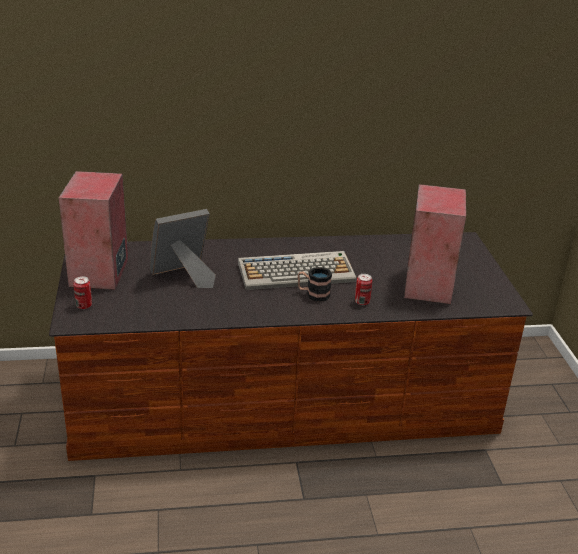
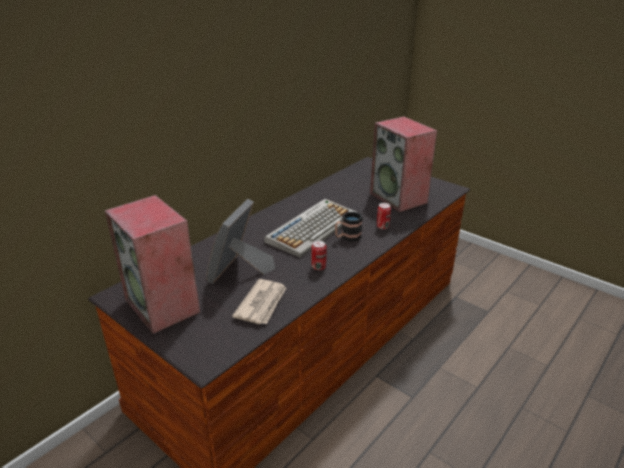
camera: 40 degrees left, 0 degrees up
(84, 306) = (194, 341): can -> can (318, 267)
(162, 307) = (262, 303): none -> newspaper

